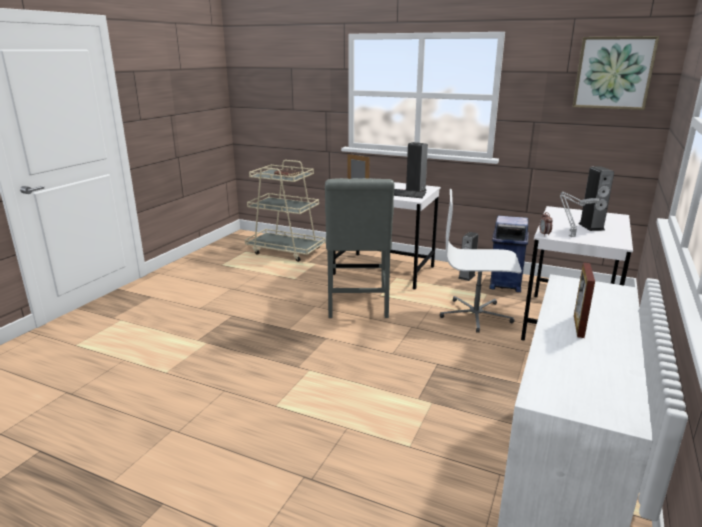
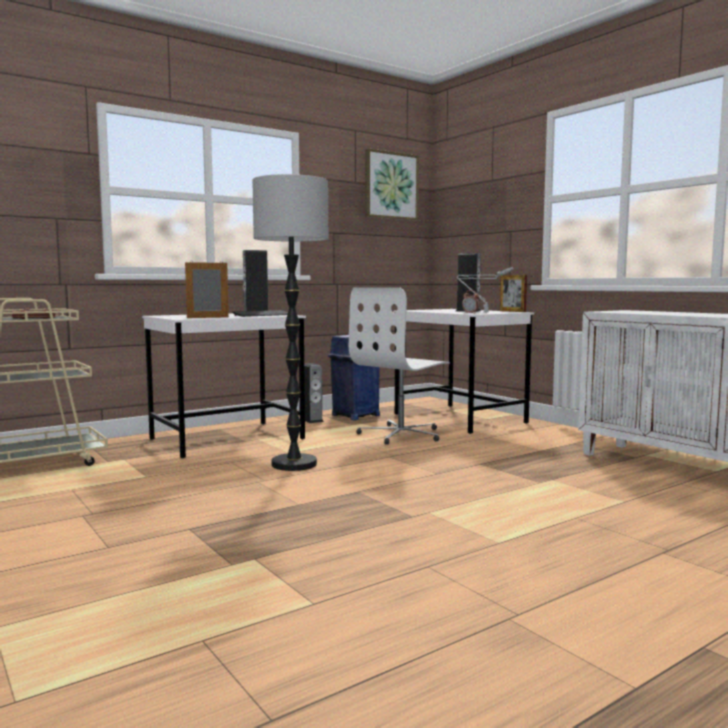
camera: 60 degrees left, 15 degrees down
(357, 304) = (294, 464): grey chair -> floor lamp
(578, 326) = (695, 314): picture frame -> picture frame (512, 311)

